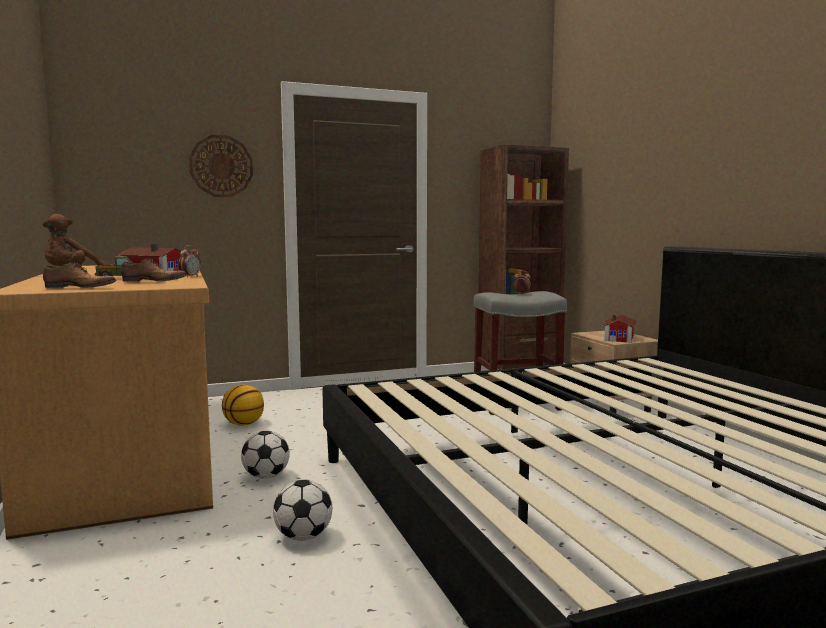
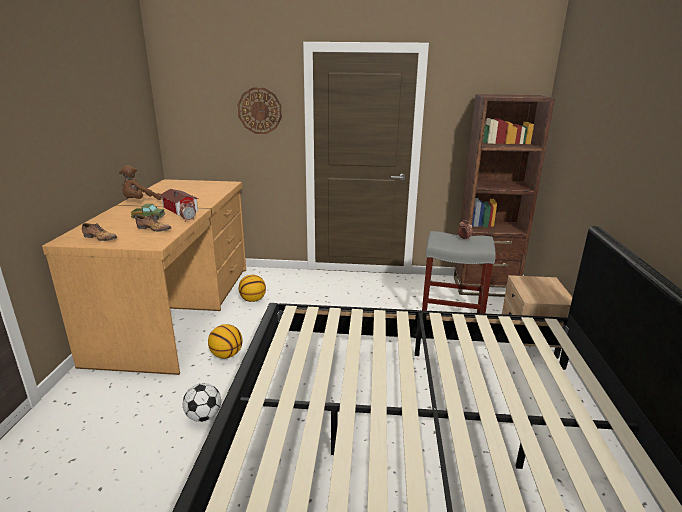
camera: 25 degrees right, 15 degrees up
(266, 477) = (226, 355): football -> basketball
(620, 337) = (543, 292): toy house -> none

